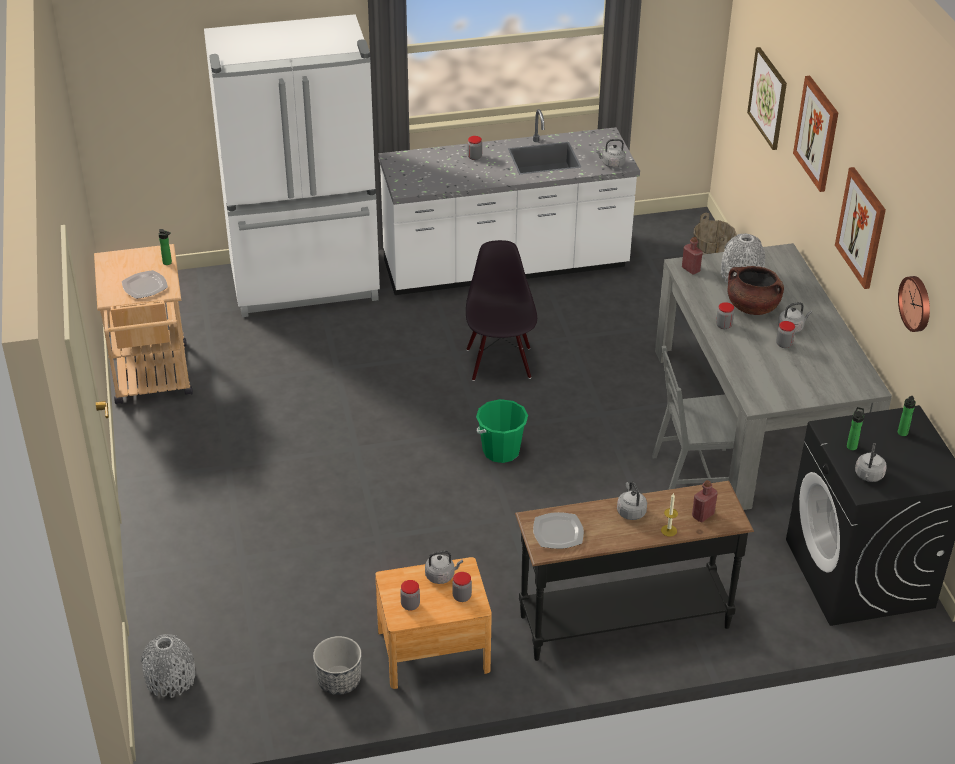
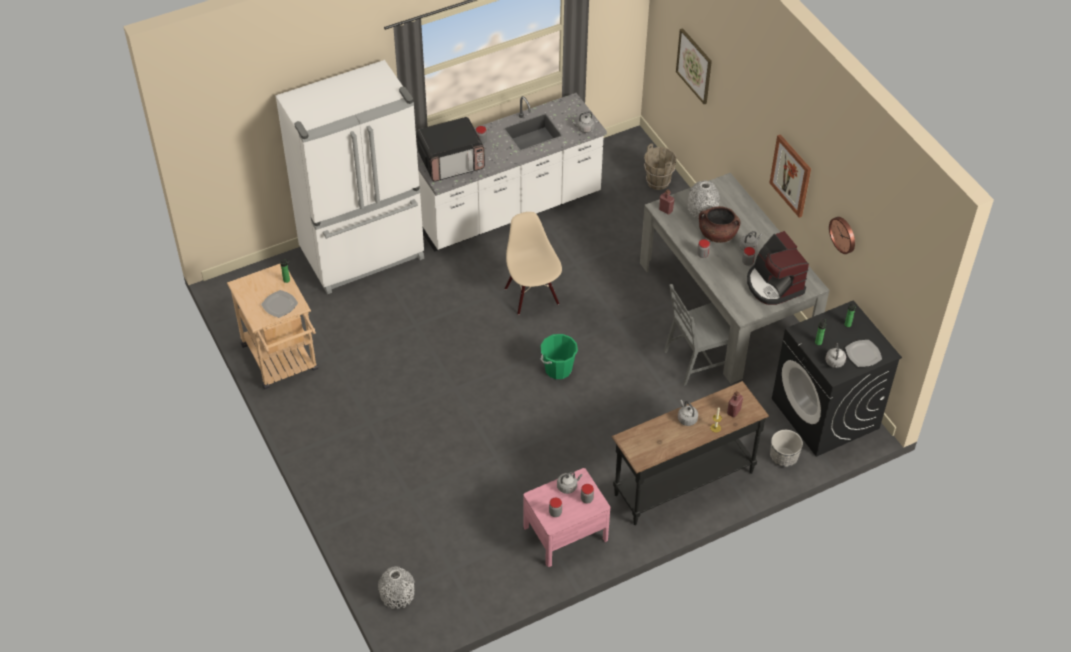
camera: 15 degrees left, 10 degrees up
(339, 681) = (511, 569): planter -> planter (783, 457)
(428, 171) = (451, 161): none -> microwave
(433, 650) = (565, 533): brown nightstand -> pink nightstand
(499, 363) = (532, 296): black chair -> beige chair
(558, 532) = (645, 445): plate -> plate (863, 354)
(812, 376) = (773, 285): none -> coffee machine
(817, 133) = (744, 103): picture -> none

